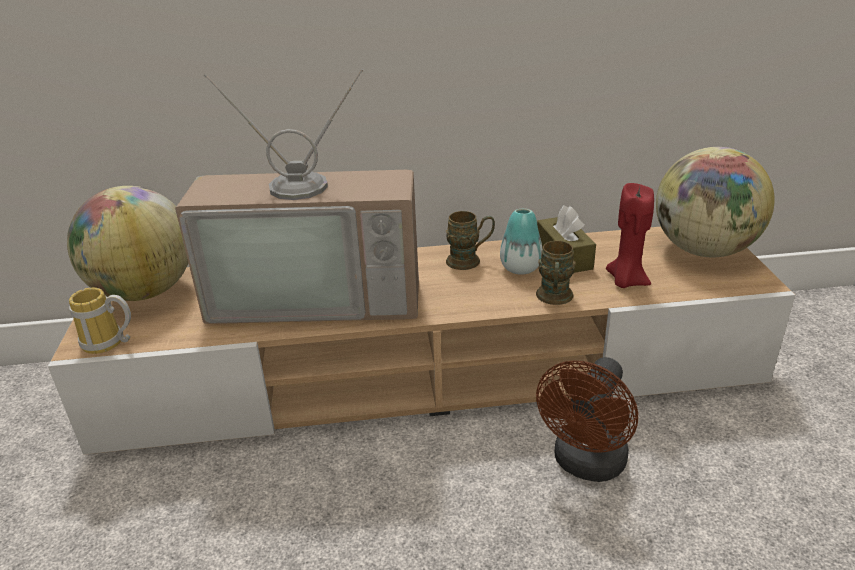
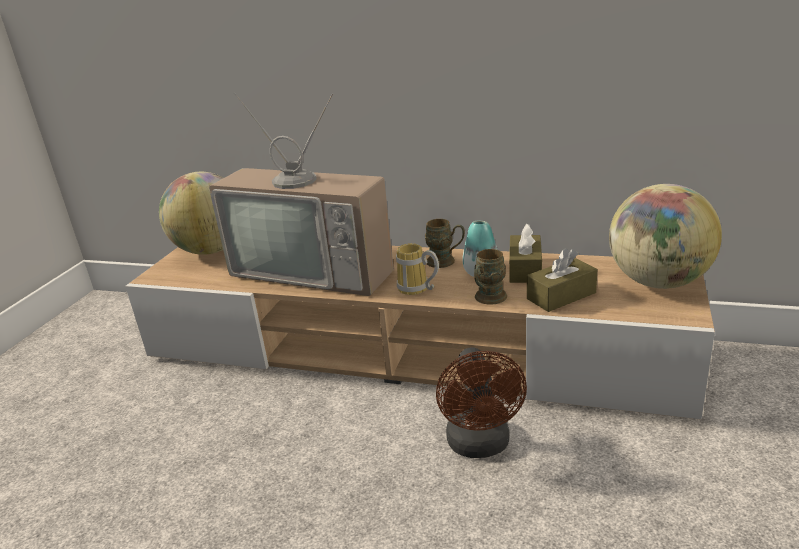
camera: 25 degrees right, 5 degrees down
(107, 344) = (165, 279): mug -> mug (416, 290)
(586, 465) = (480, 445): brown fan -> brown fan turned 60 degrees counterclockwise
(626, 281) = (561, 296): red candle -> brown tissue box

